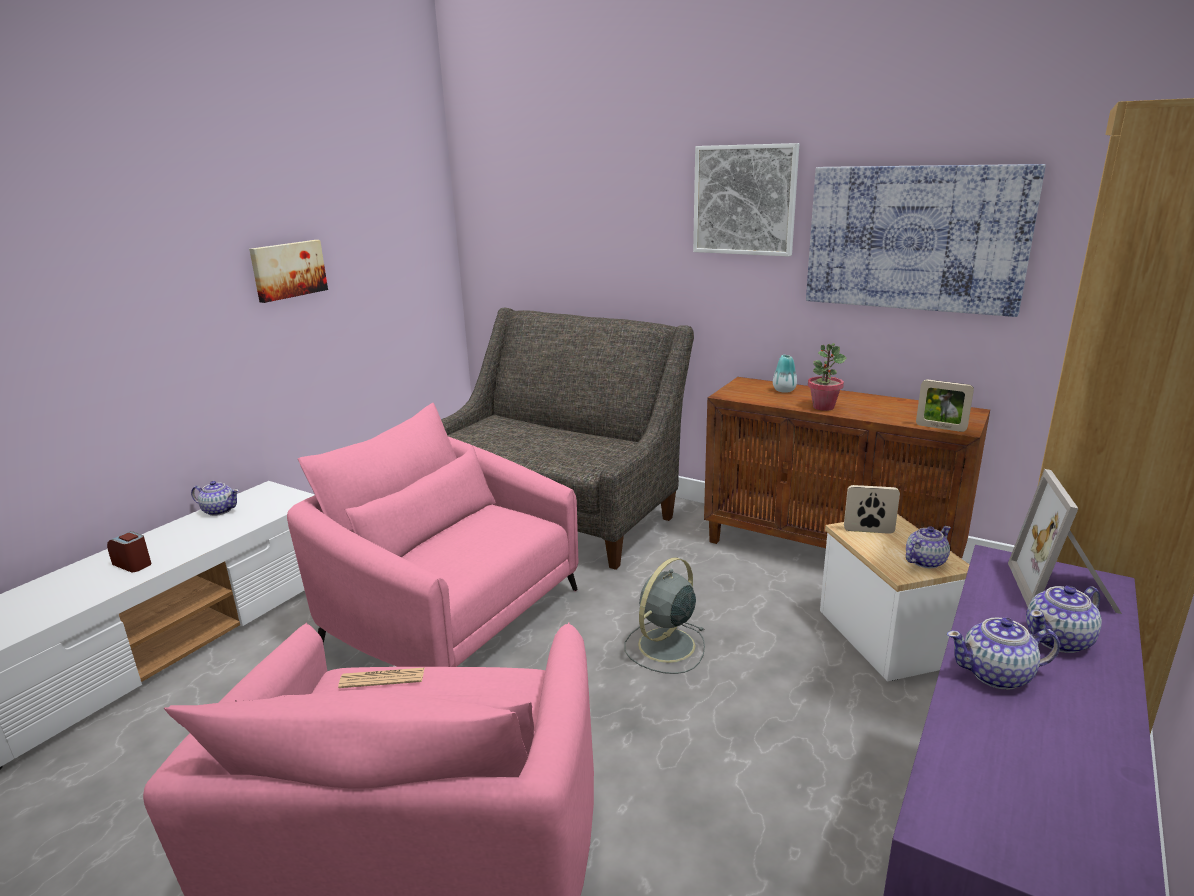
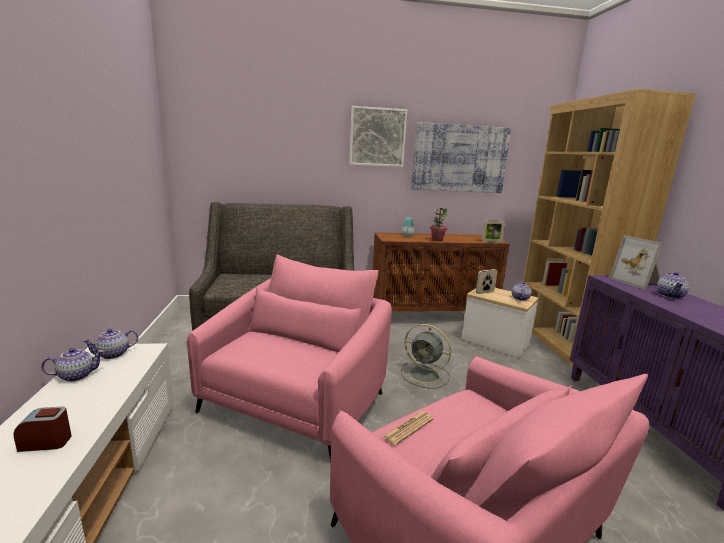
camera: 40 degrees left, 5 degrees down
(288, 270) = (90, 160): picture -> none
(452, 616) = (296, 402): pink armchair -> pink armchair turned 120 degrees clockwise
(665, 646) = (425, 375): grey fan -> grey fan turned 60 degrees counterclockwise
(997, 675) = (685, 309): teapot -> teapot (113, 354)

